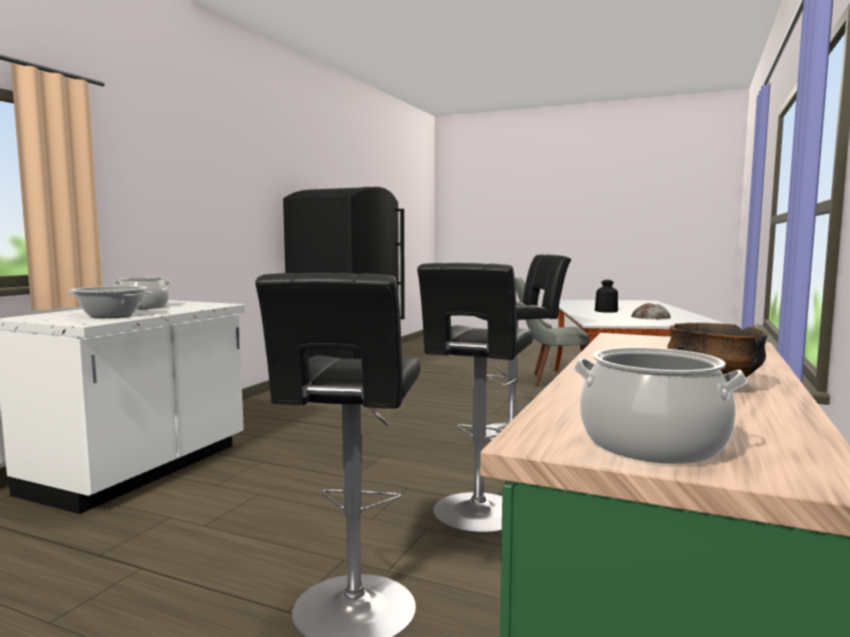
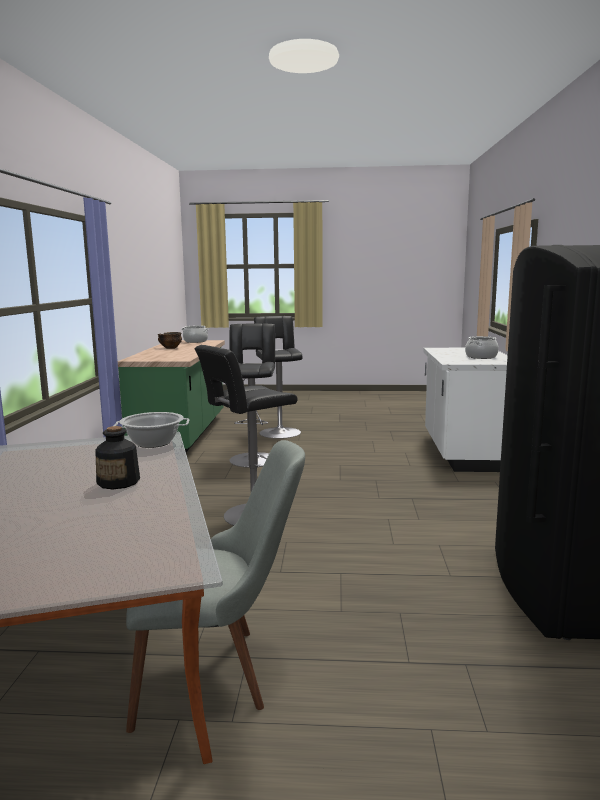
camera: 160 degrees right, 5 degrees up
(112, 316) = (451, 351): cooking pot -> cooking pot (153, 443)
(650, 316) = (66, 464): bread -> none

